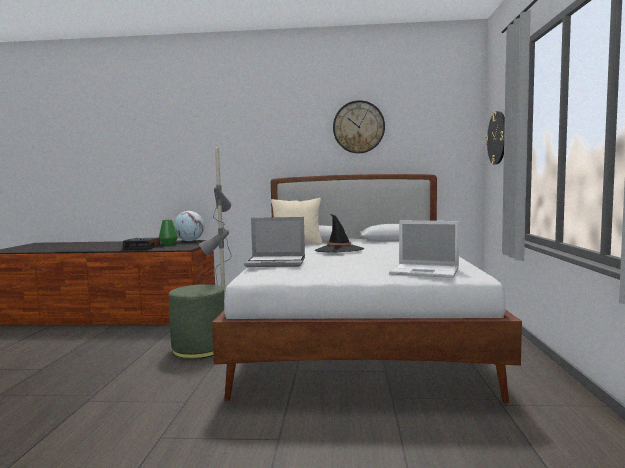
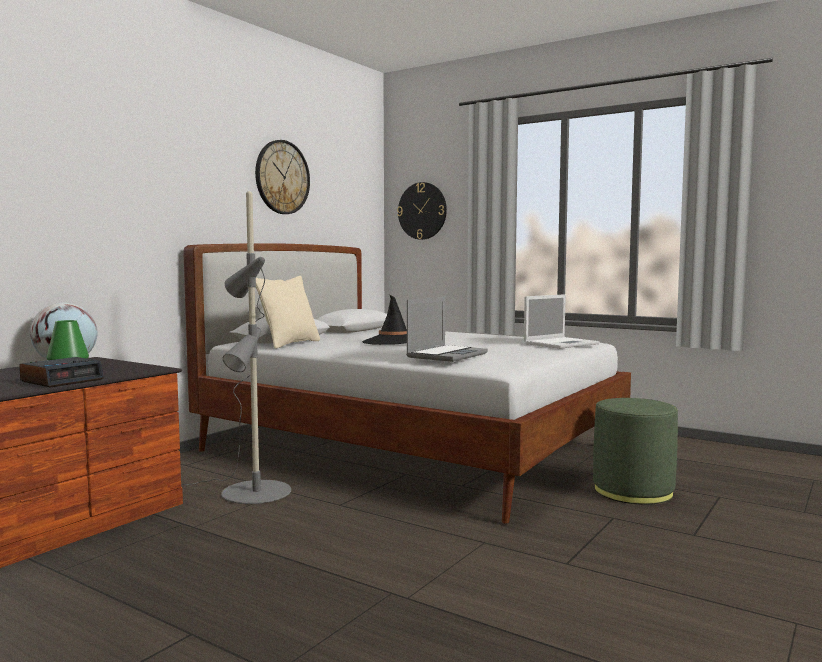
camera: 60 degrees left, 0 degrees up
(199, 349) = (308, 515): green ottoman -> green ottoman (633, 491)

